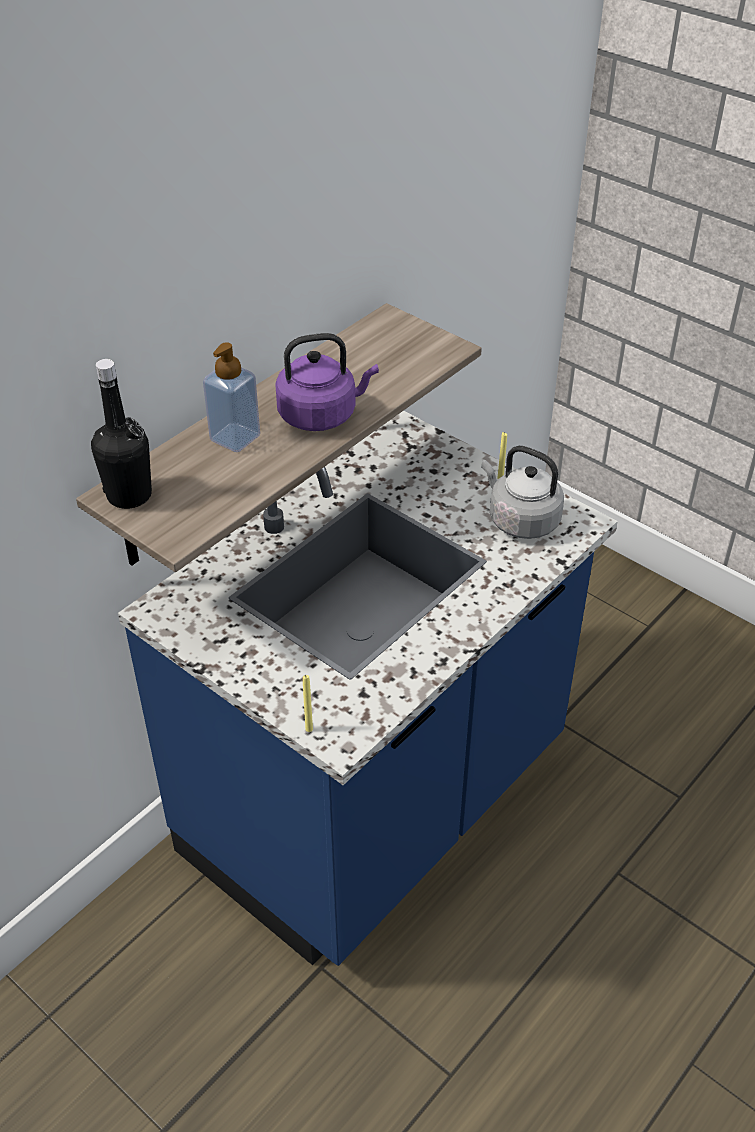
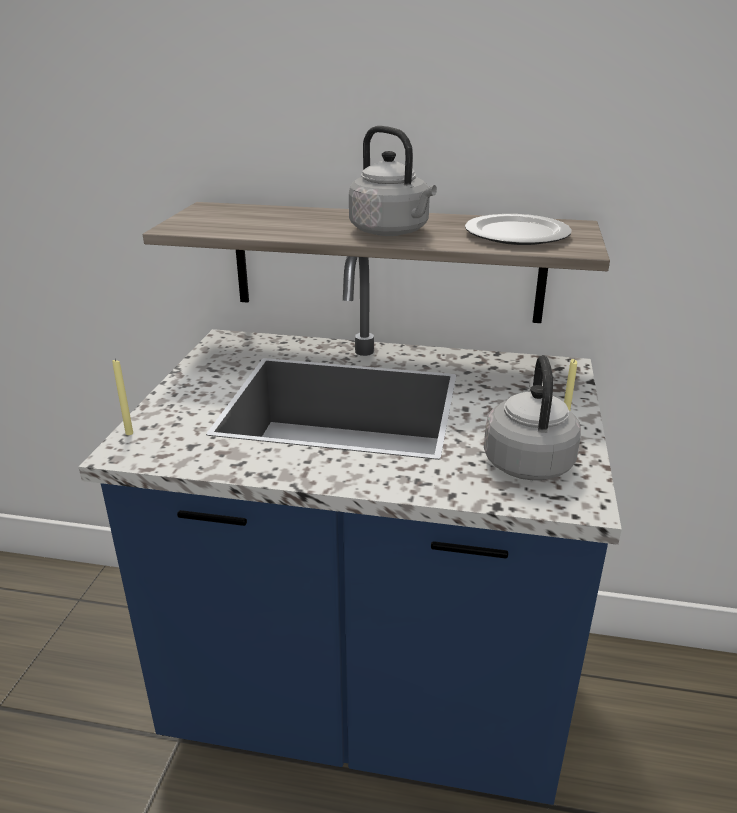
camera: 60 degrees right, 15 degrees down
(129, 495) = (212, 209): black bottle -> none
(235, 438) = (320, 218): soap dispenser -> none
(321, 415) = (392, 232): purple kettle -> grey kettle
(387, 358) = (515, 234): none -> plate

